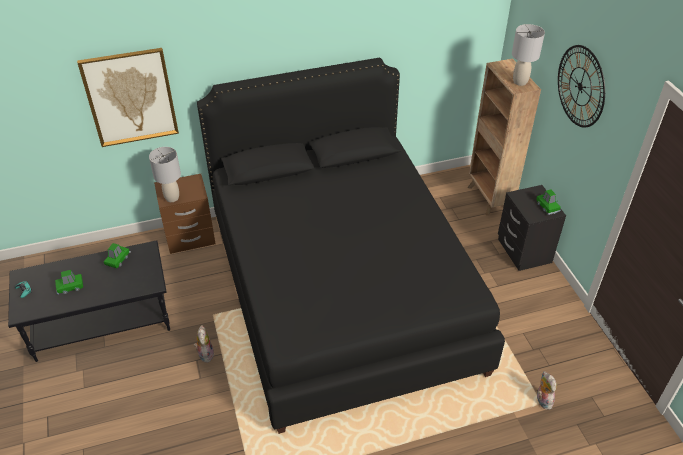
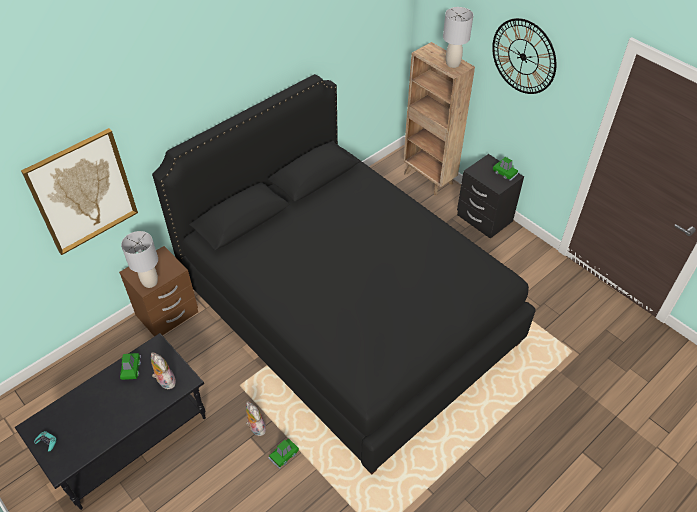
camera: 25 degrees left, 5 degrees up
(70, 287) = (97, 418): green toy car -> green toy car (284, 455)
(542, 400) = (571, 348): plush toy -> plush toy (164, 381)

